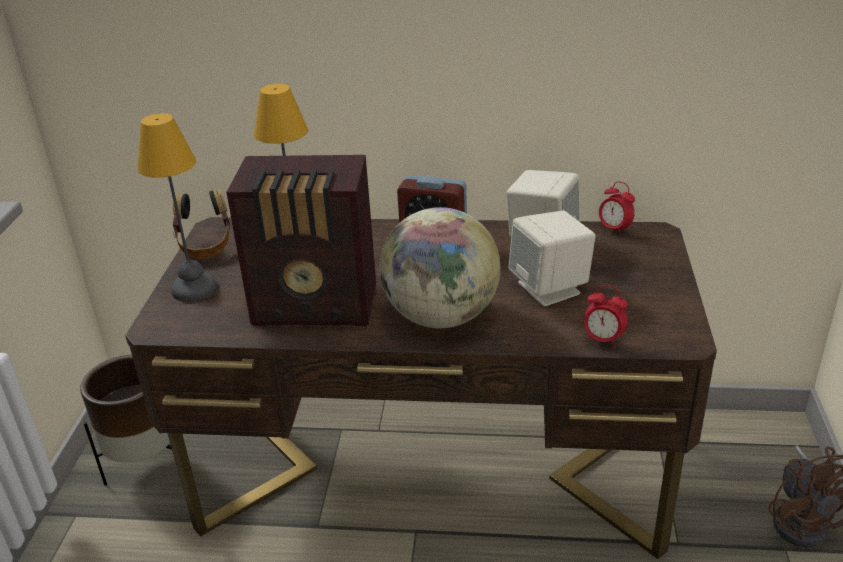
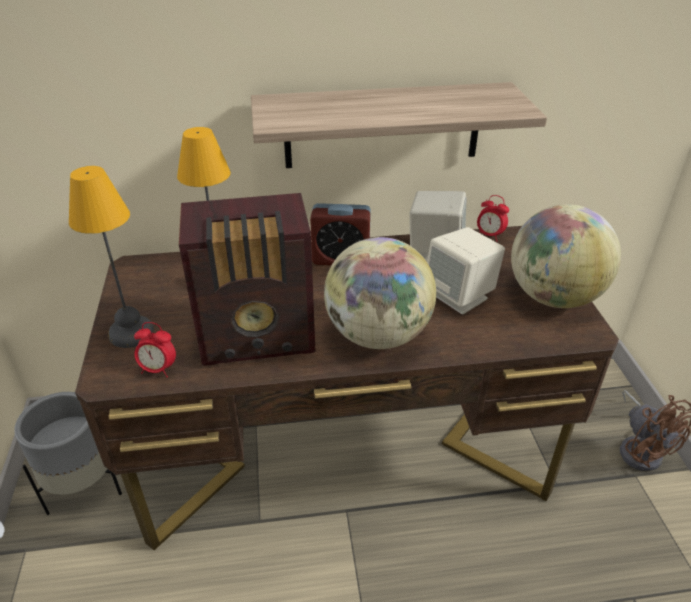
camera: 15 degrees left, 5 degrees up
(147, 464) = (84, 487): brown planter -> grey planter
(205, 245) = (128, 286): headphones -> none
(488, 95) = (382, 126): none -> shelf
(602, 340) = (525, 341): alarm clock -> alarm clock (158, 369)
(659, 299) = (553, 297): none -> globe

